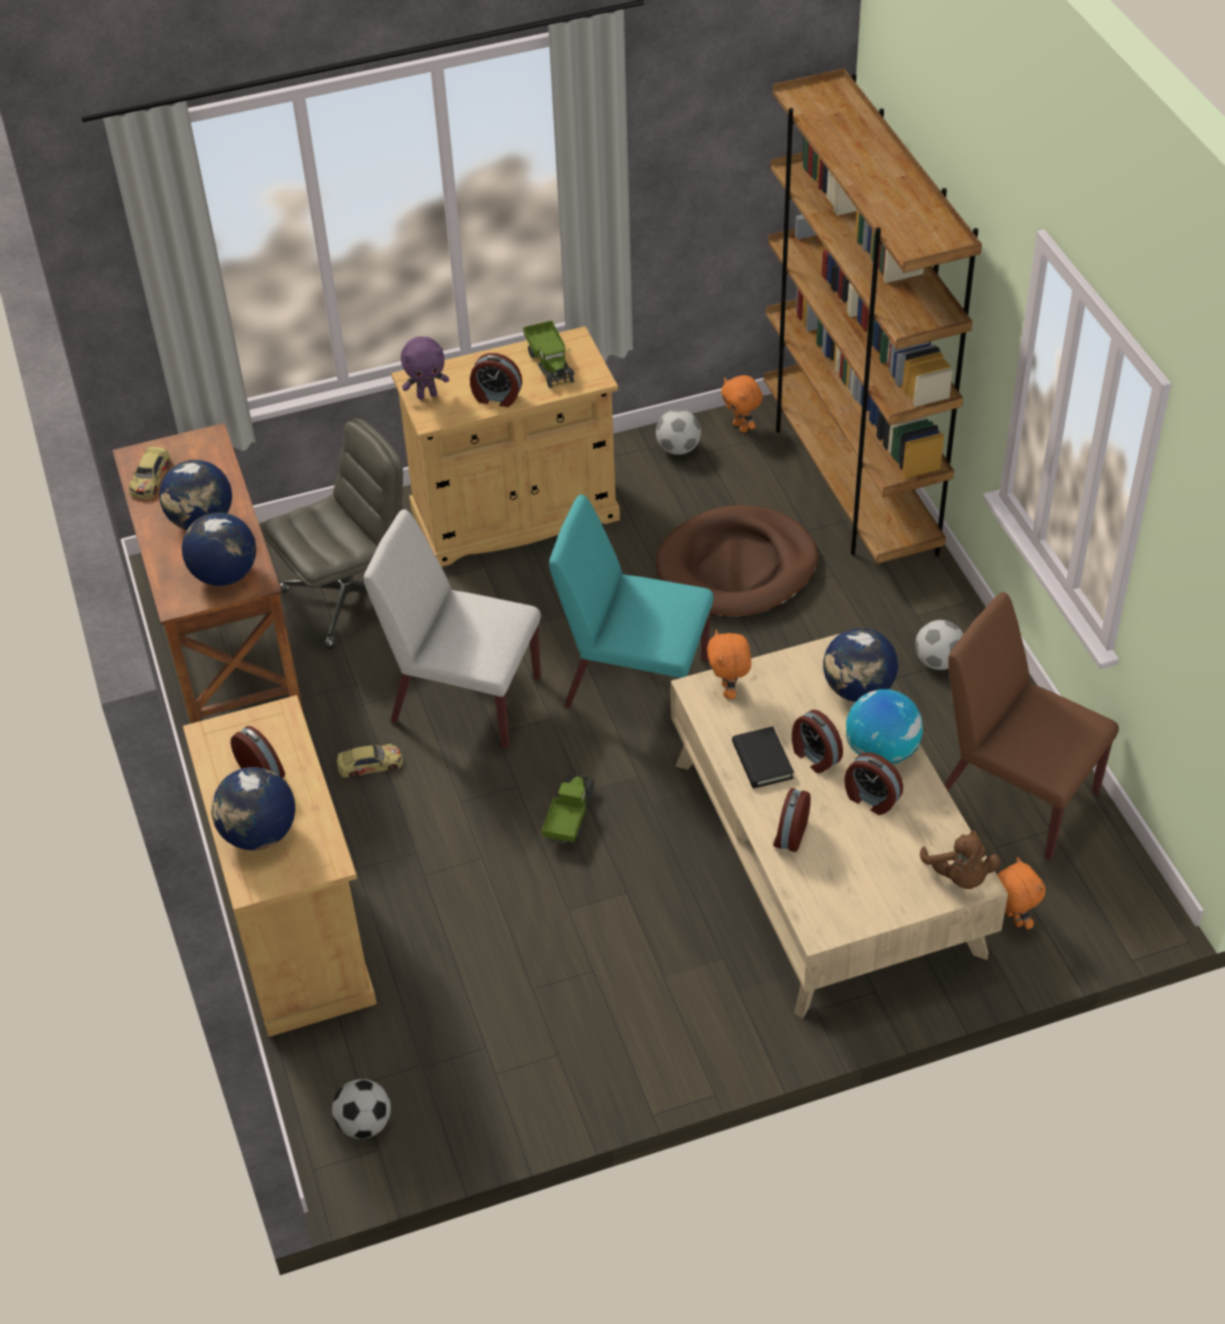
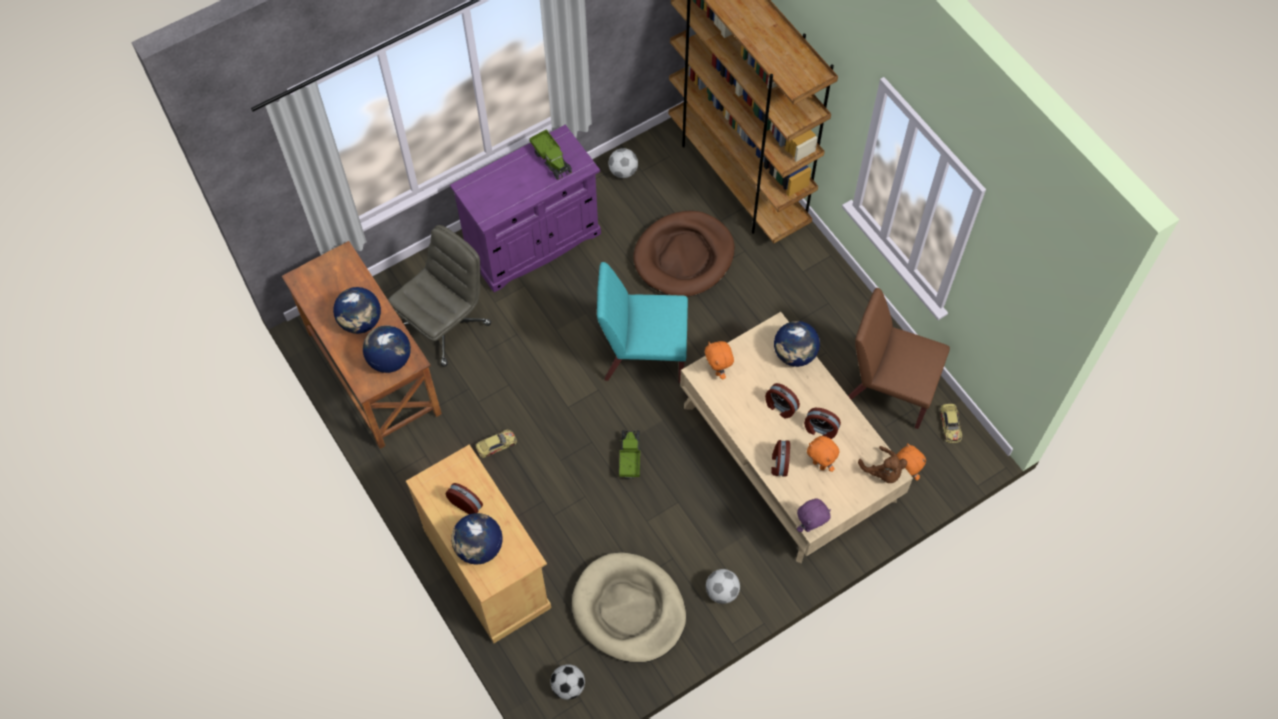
camera: 15 degrees left, 15 degrees up
(150, 477) = (315, 293): toy car -> toy car (950, 424)
(427, 395) = (479, 199): purple plush toy -> purple plush toy (810, 526)
(464, 699) = (541, 386): white chair -> none
(496, 397) = (524, 193): alarm clock -> none
(499, 1031) = (629, 609): none -> beige dog bed
(515, 515) = (533, 242): beige cabinet -> purple cabinet
(741, 427) = (659, 147): orange plush toy -> orange plush toy (819, 464)
(762, 760) = (750, 416): black book -> none
(881, 751) = (818, 395): globe -> none
(938, 661) = (823, 302): football -> football (722, 591)

